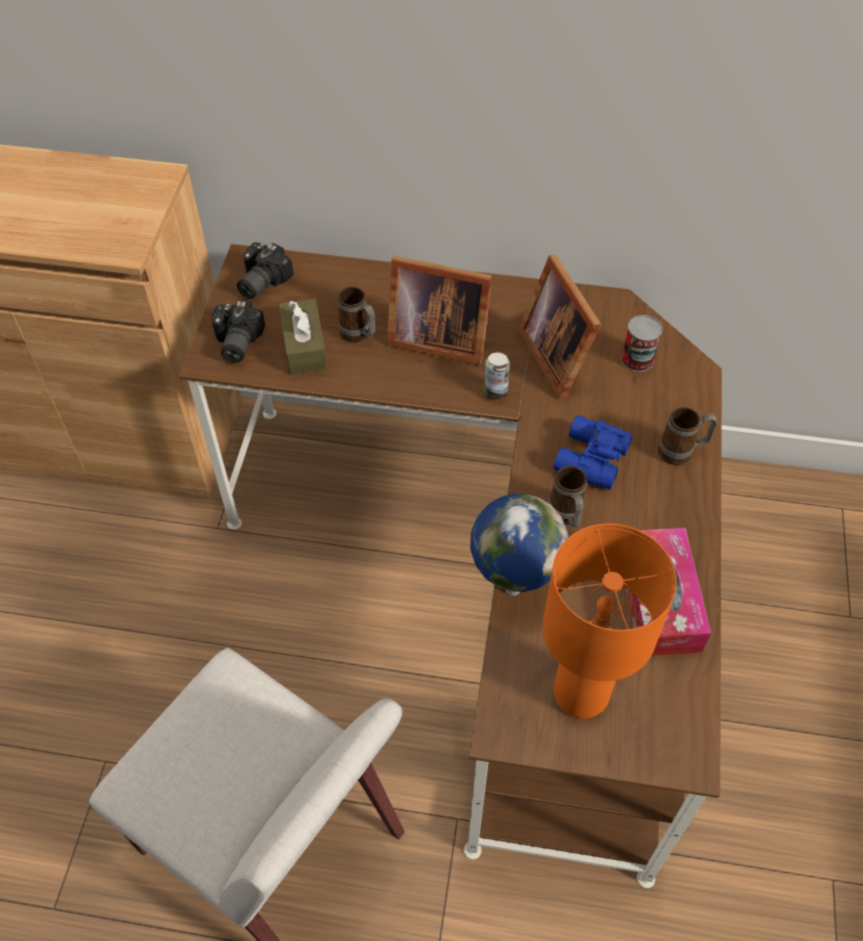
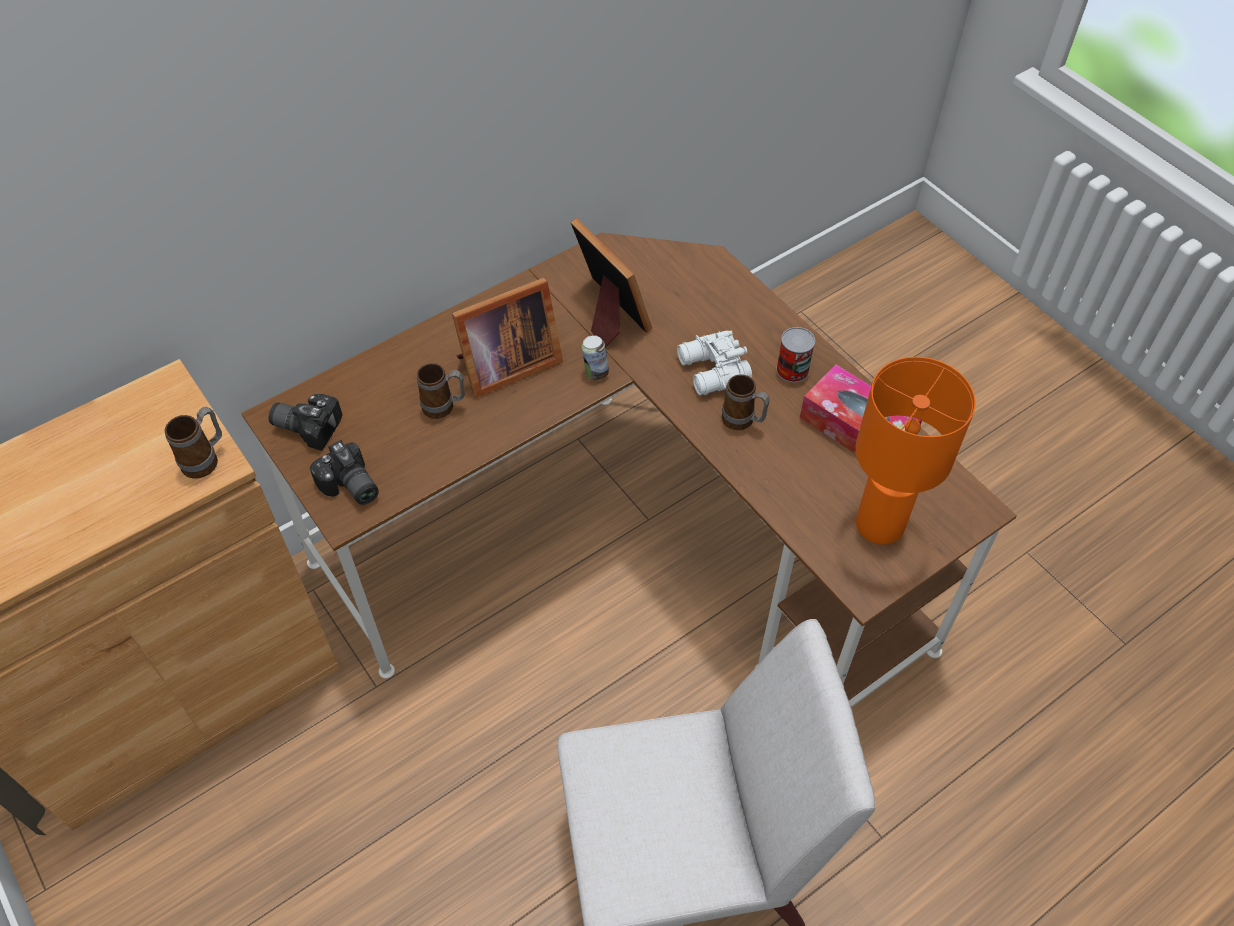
camera: 45 degrees left, 0 degrees up
(259, 282) = (308, 425): camera -> camera turned 120 degrees clockwise
(304, 346) = (411, 447): brown tissue box -> none
(511, 588) = (763, 496): globe -> none
(558, 355) = (608, 314): picture frame -> picture frame turned 150 degrees counterclockwise
(589, 459) = (712, 372): blue binoculars -> white binoculars
(637, 359) = (663, 278): can -> can (792, 369)
(682, 452) = (762, 321): mug -> mug (206, 459)

